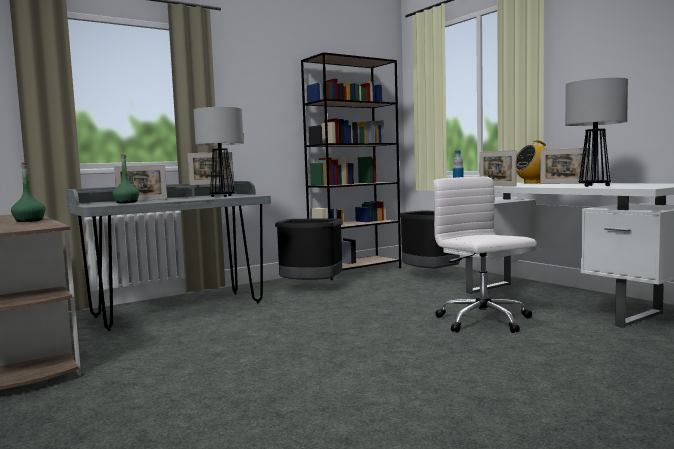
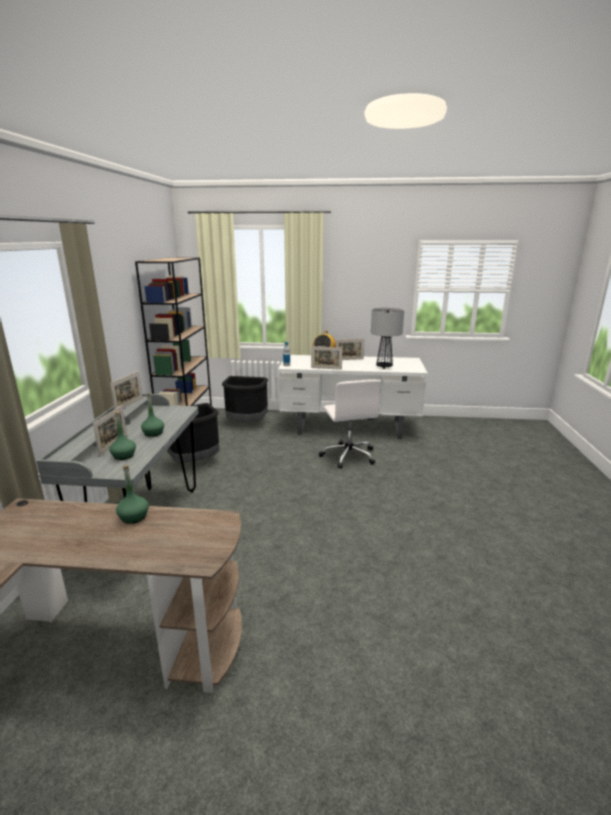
camera: 50 degrees left, 15 degrees up
(184, 199) = (153, 433): none -> green bottle
(222, 196) = (162, 417): table lamp -> none
(484, 321) = (348, 456): white office chair -> white office chair turned 120 degrees counterclockwise

